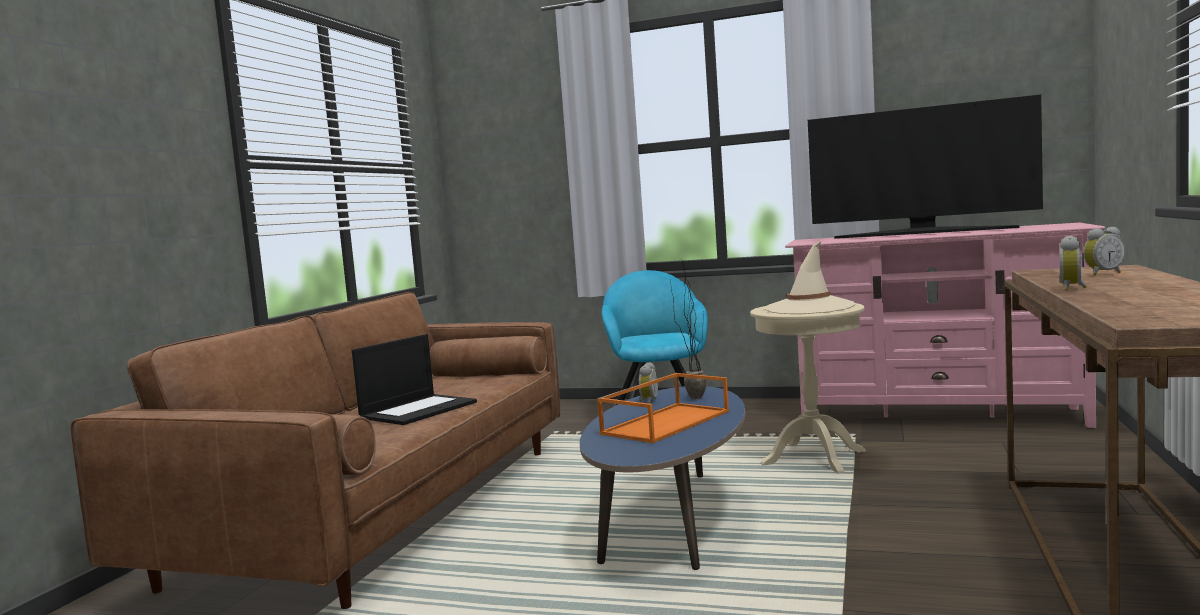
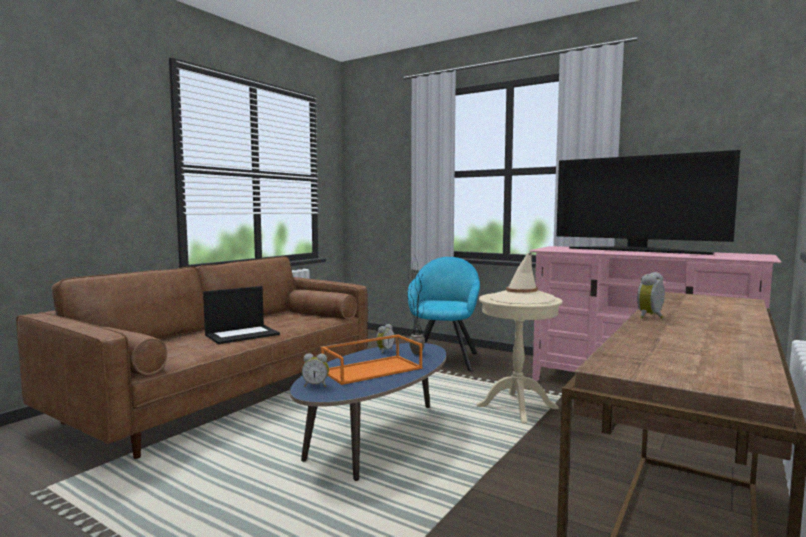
camera: 15 degrees right, 0 degrees up
(1102, 274) = (711, 305): alarm clock -> alarm clock (316, 385)

